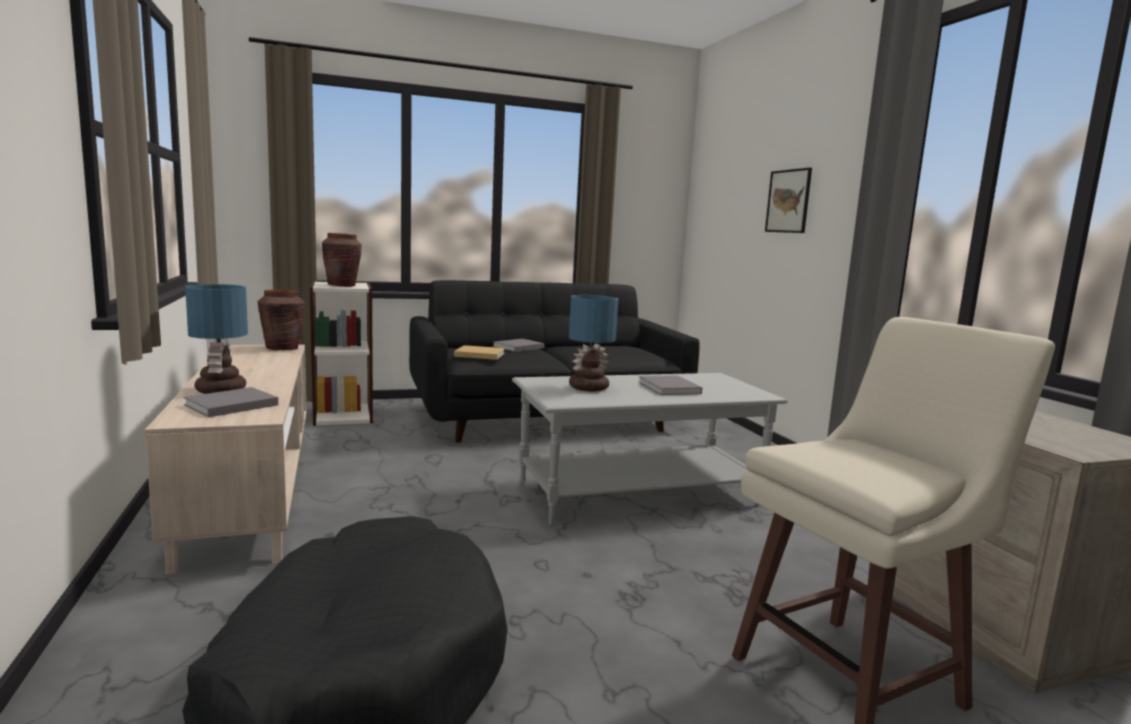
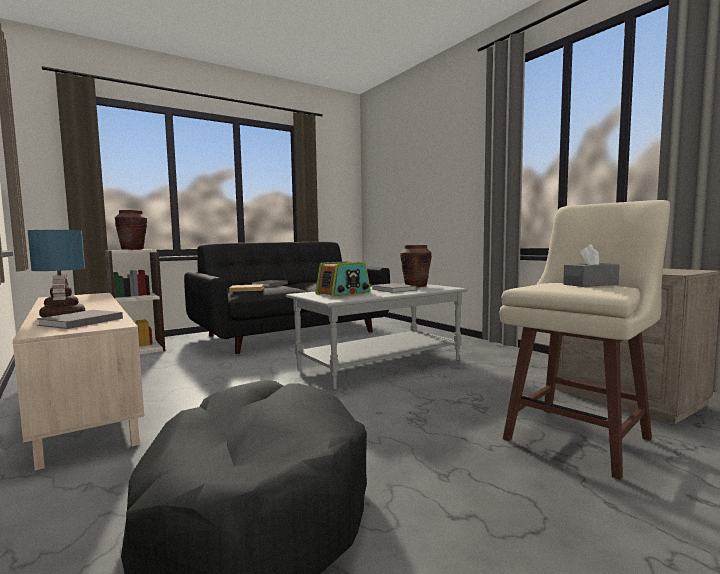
camera: 15 degrees left, 5 degrees down
(282, 348) = (93, 295): brown vase -> brown vase (415, 286)
(589, 387) = (343, 293): table lamp -> radio
(788, 201) = (433, 177): picture -> none
(886, 460) = (590, 284): none -> grey tissue box

